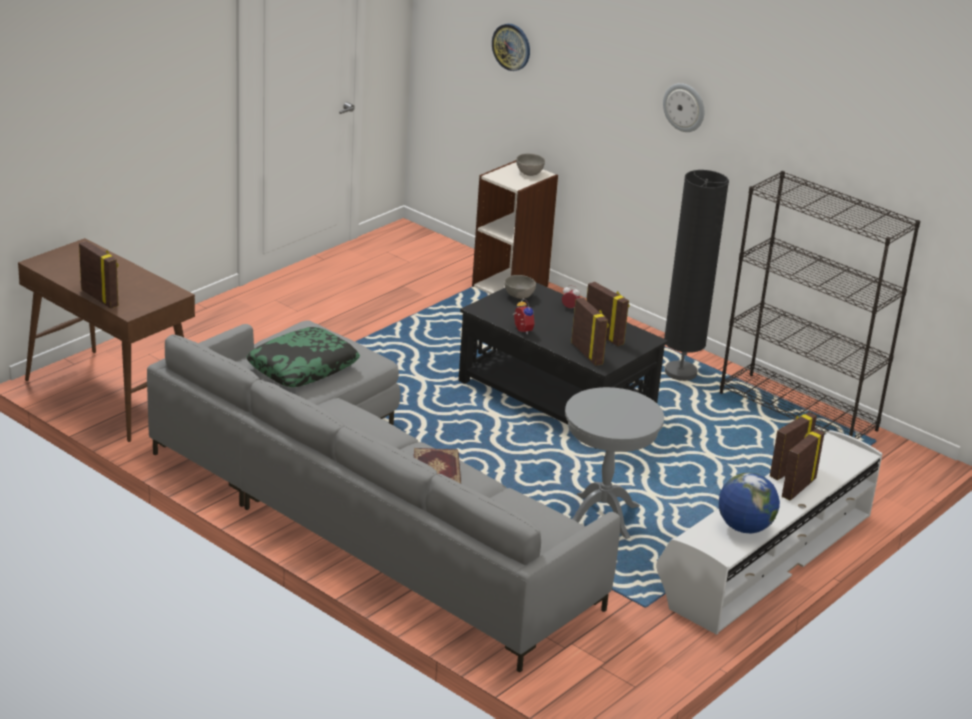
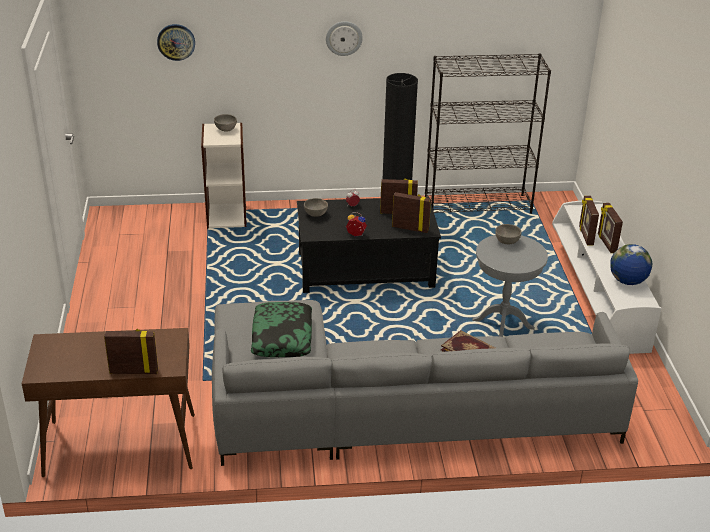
camera: 45 degrees left, 5 degrees up
(630, 401) = (506, 241): none -> grey bowl

